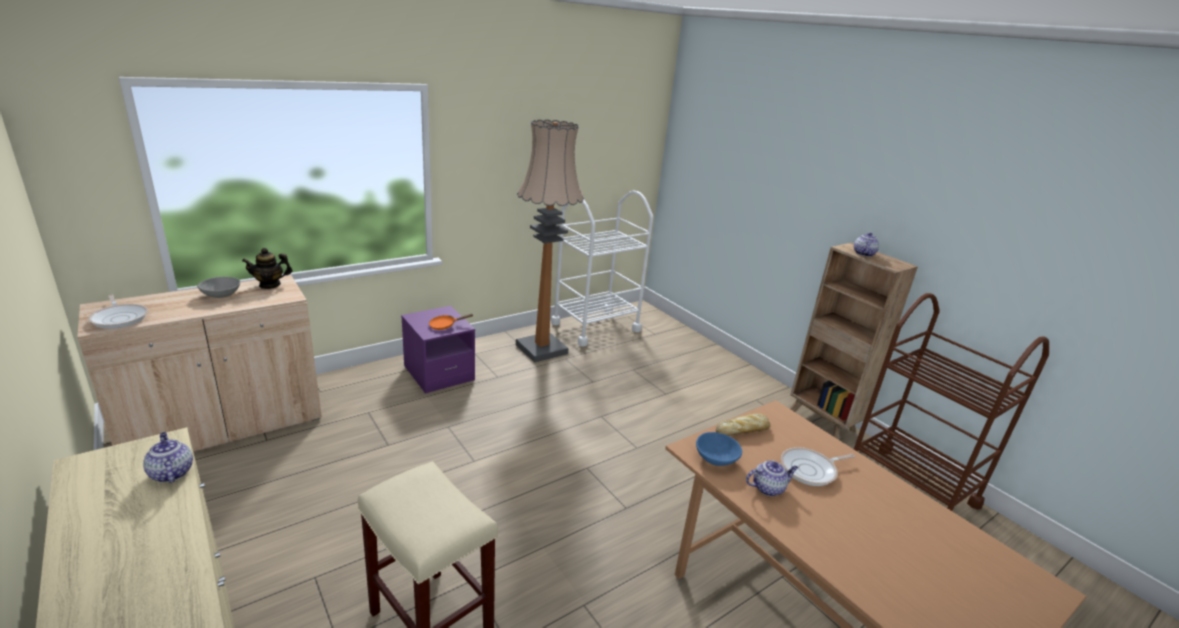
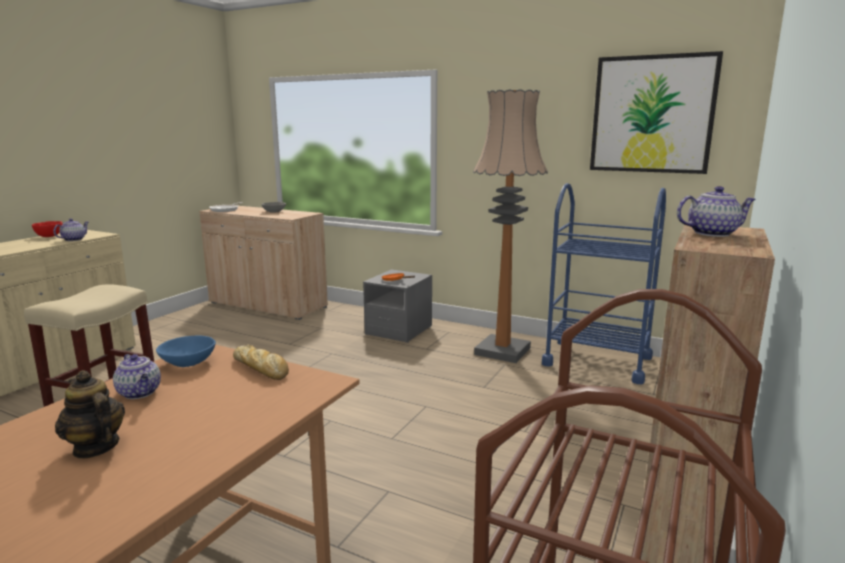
camera: 65 degrees right, 10 degrees down
(83, 499) = (49, 236): none -> red bowl
(270, 285) = (301, 213): teapot -> teapot (95, 447)
(439, 374) = (399, 330): purple nightstand -> grey nightstand
(595, 327) = (597, 361): white cart -> blue cart
(610, 132) = (652, 114): none -> picture
(811, 470) = (191, 414): frying pan -> none

